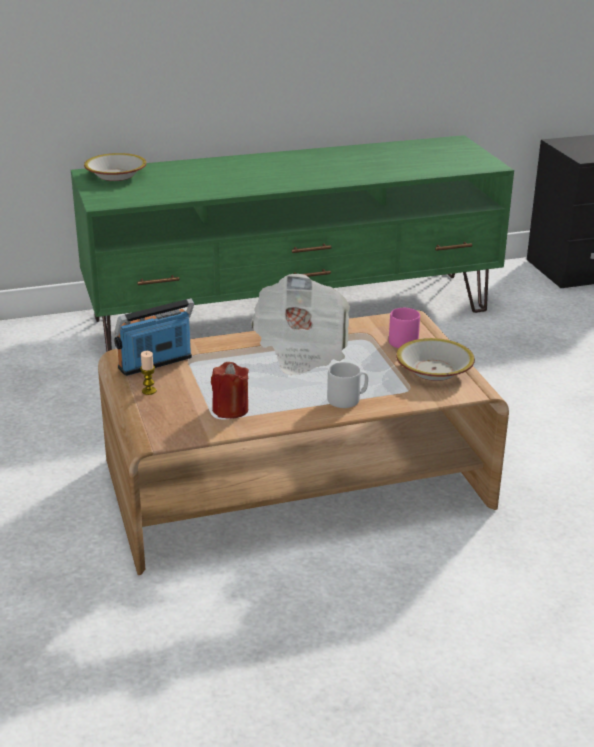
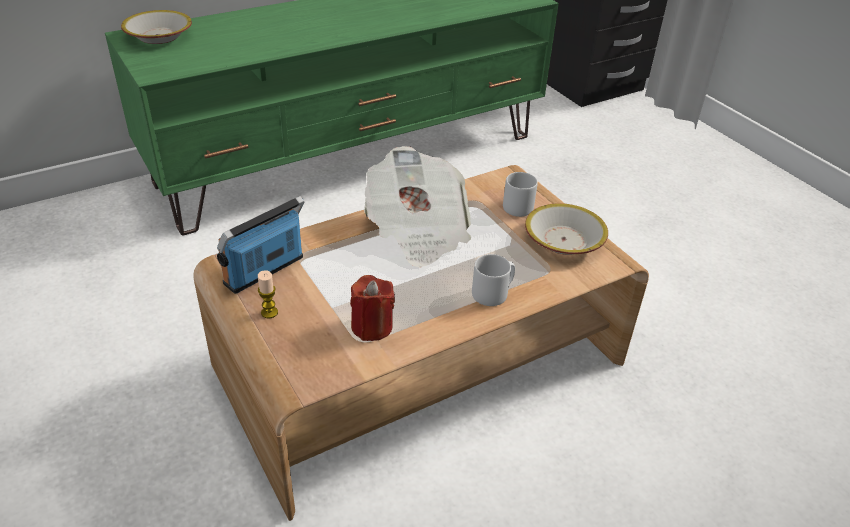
camera: 15 degrees left, 10 degrees up
(405, 341) = (519, 206): pink mug -> grey mug

